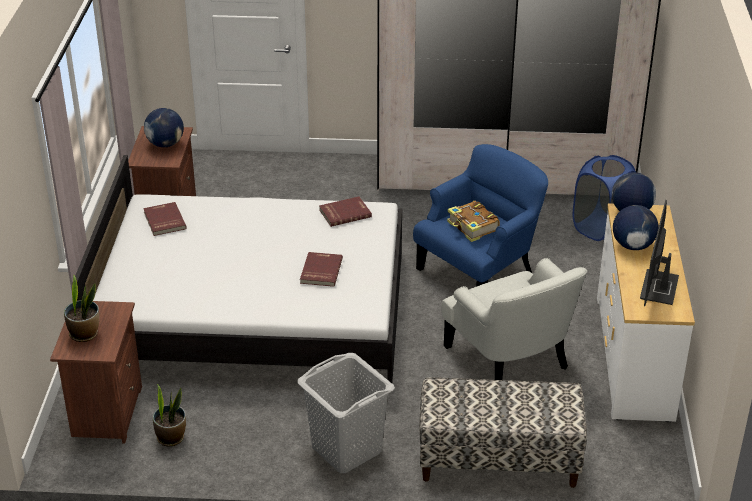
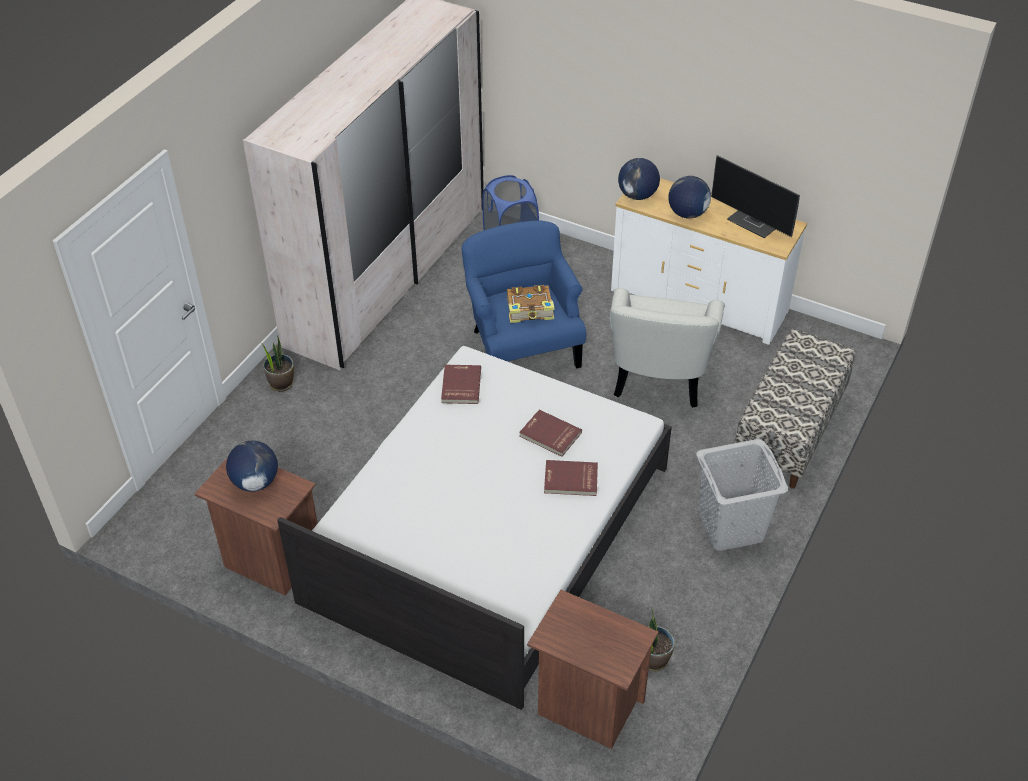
camera: 65 degrees left, 10 degrees up
(84, 334) = (597, 647): potted plant -> potted plant (281, 383)
(164, 221) = (376, 535): red book -> red book (571, 480)
(510, 357) = (659, 374): white armchair -> white armchair turned 105 degrees clockwise

